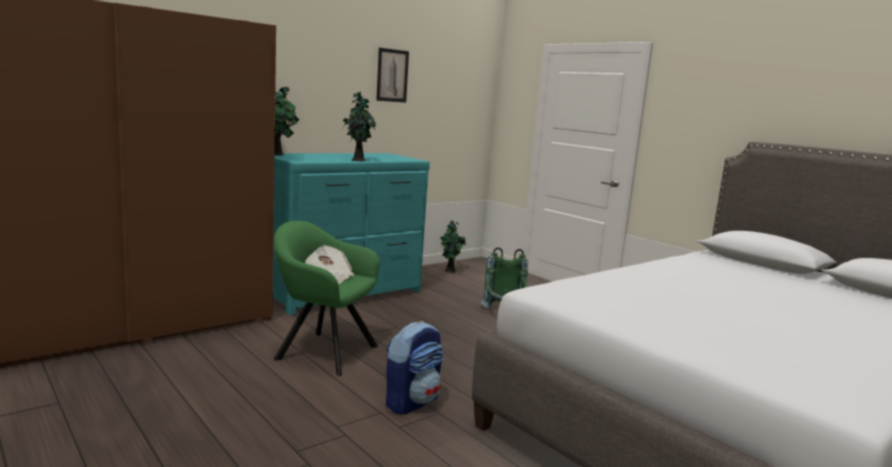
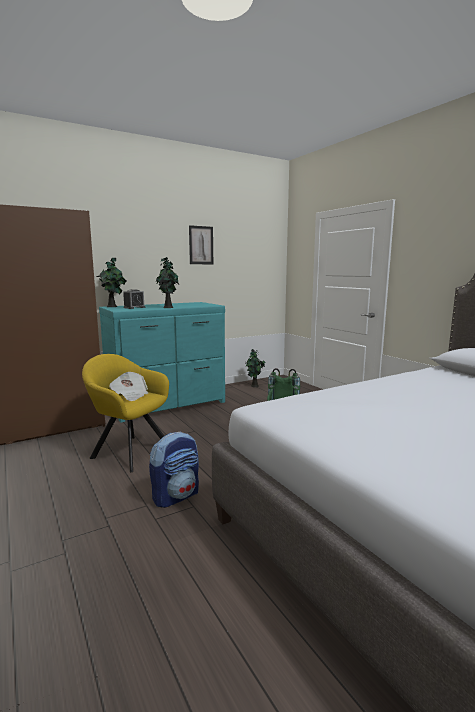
camera: 10 degrees right, 0 degrees up
(311, 158) = (134, 307): none -> alarm clock
(322, 351) = (129, 451): green armchair -> yellow armchair

